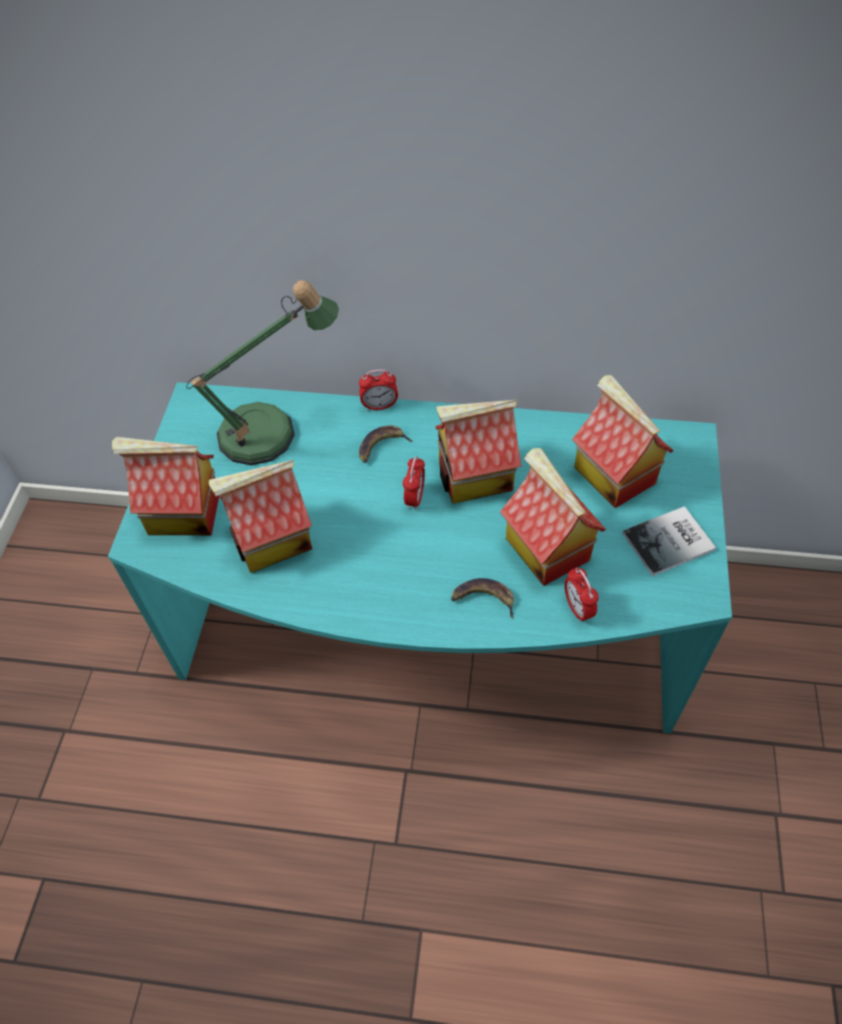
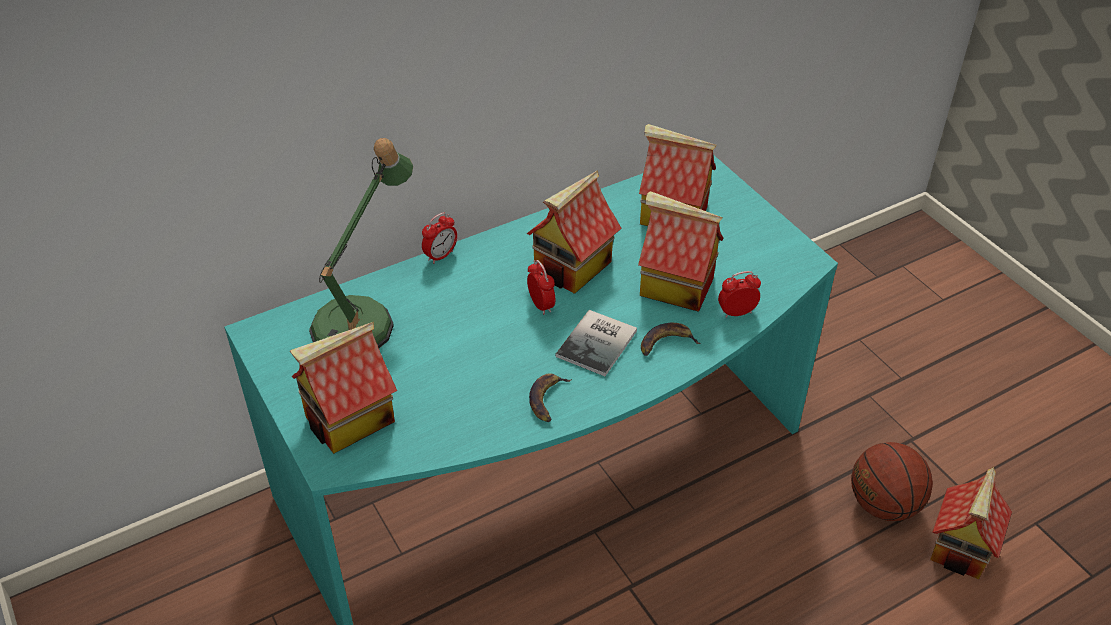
camera: 40 degrees left, 10 degrees down
(271, 541) = (454, 397): toy house -> toy house (961, 549)
(381, 446) = (474, 283): banana -> banana (547, 400)
(577, 608) = (737, 312): alarm clock -> alarm clock turned 135 degrees clockwise
(671, 542) = (755, 238): book -> book (599, 343)
(689, 856) = (883, 504): none -> basketball

